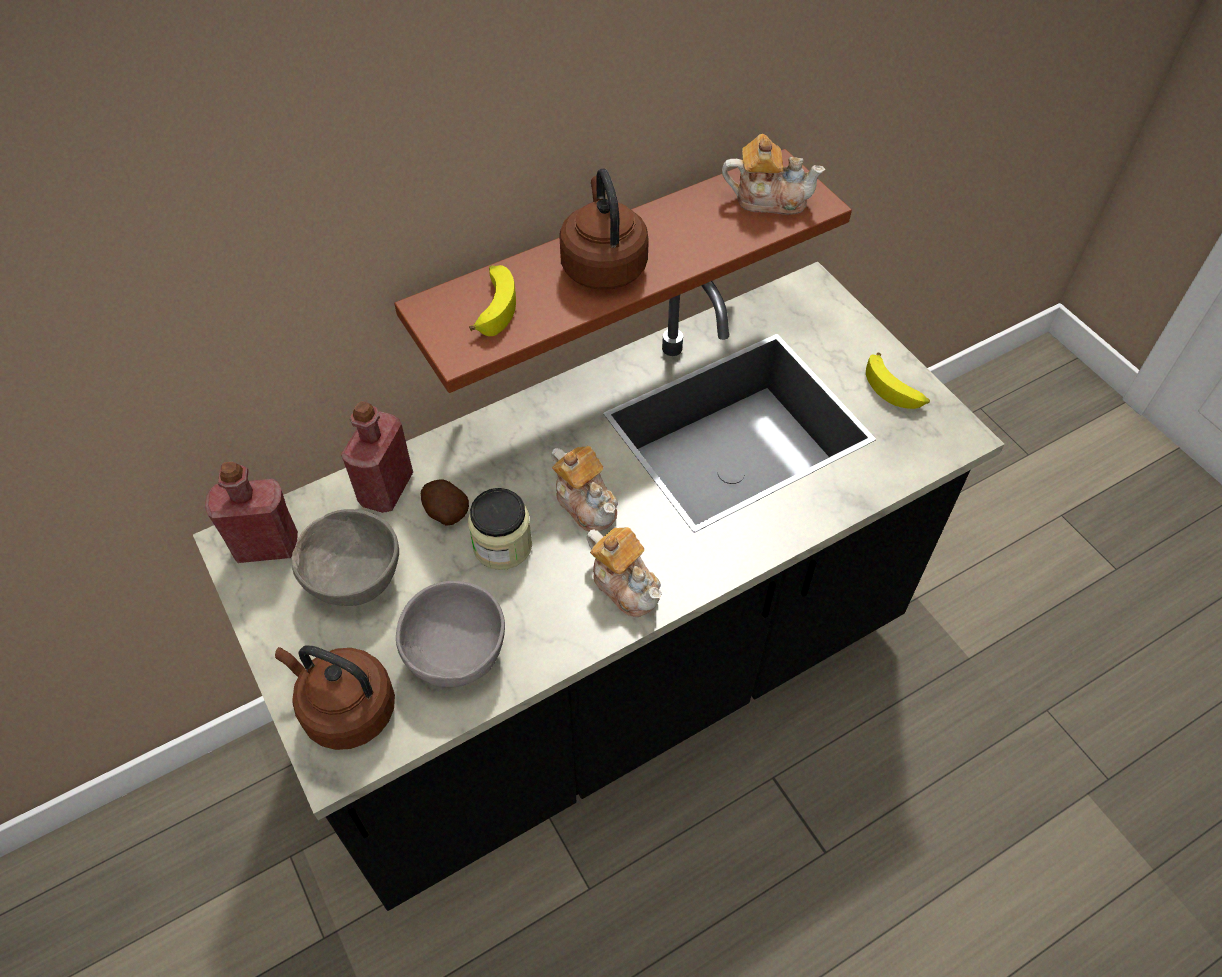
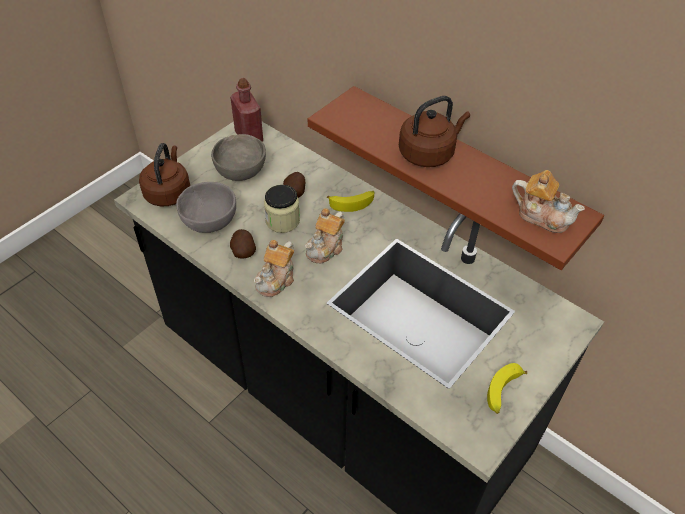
camera: 70 degrees right, 5 degrees down
(386, 488) = (300, 166): red bottle -> none
(494, 306) = (370, 120): banana -> banana (352, 203)
(545, 617) = (243, 251): none -> potato
(769, 199) = (542, 216): teapot -> teapot turned 45 degrees counterclockwise

